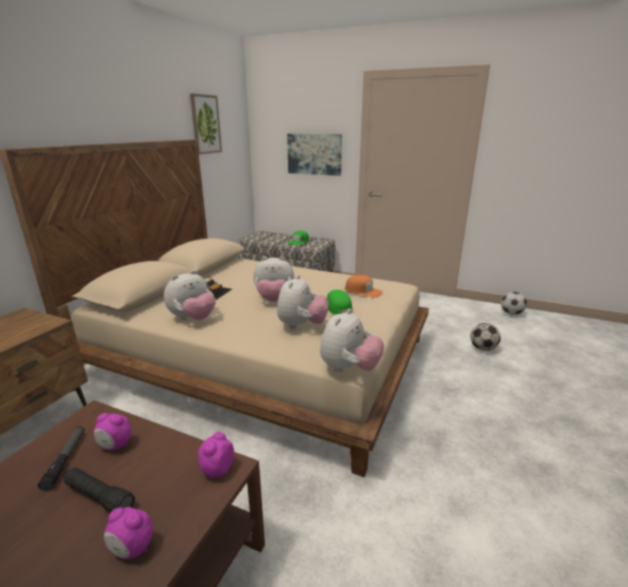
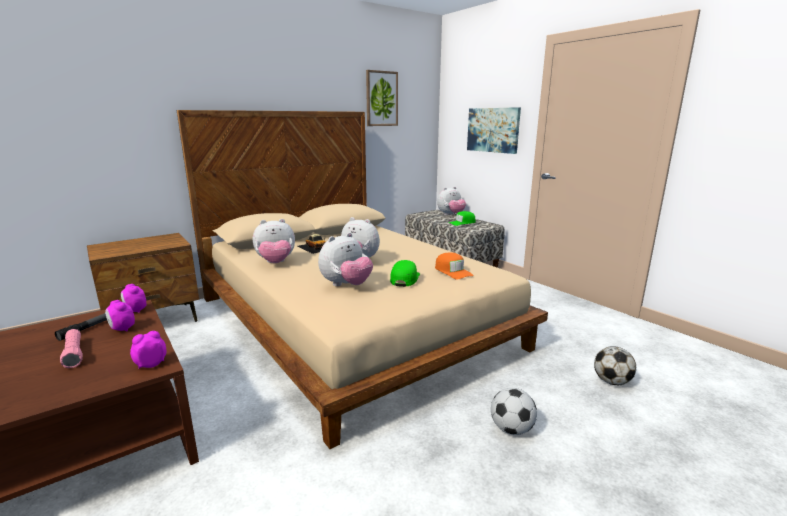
camera: 30 degrees right, 5 degrees down
(99, 498) = (74, 354): black flashlight -> pink flashlight
(132, 549) = (47, 387): alarm clock -> alarm clock (135, 310)
(349, 368) = (337, 328): plush toy -> plush toy (451, 215)
(511, 313) = (708, 355): football -> football (511, 429)

